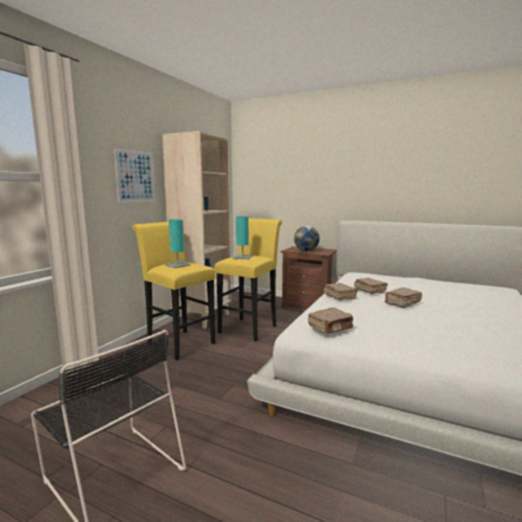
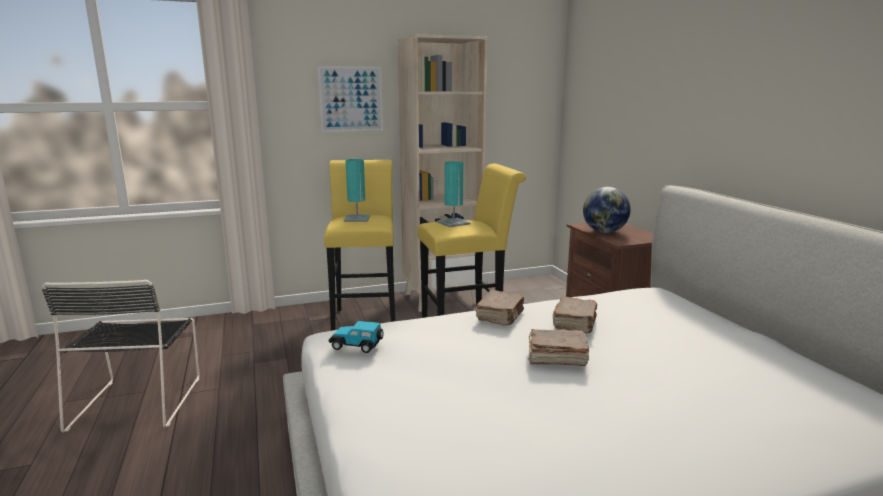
camera: 45 degrees right, 5 degrees up
(330, 328) = (357, 345): brown book -> toy car

